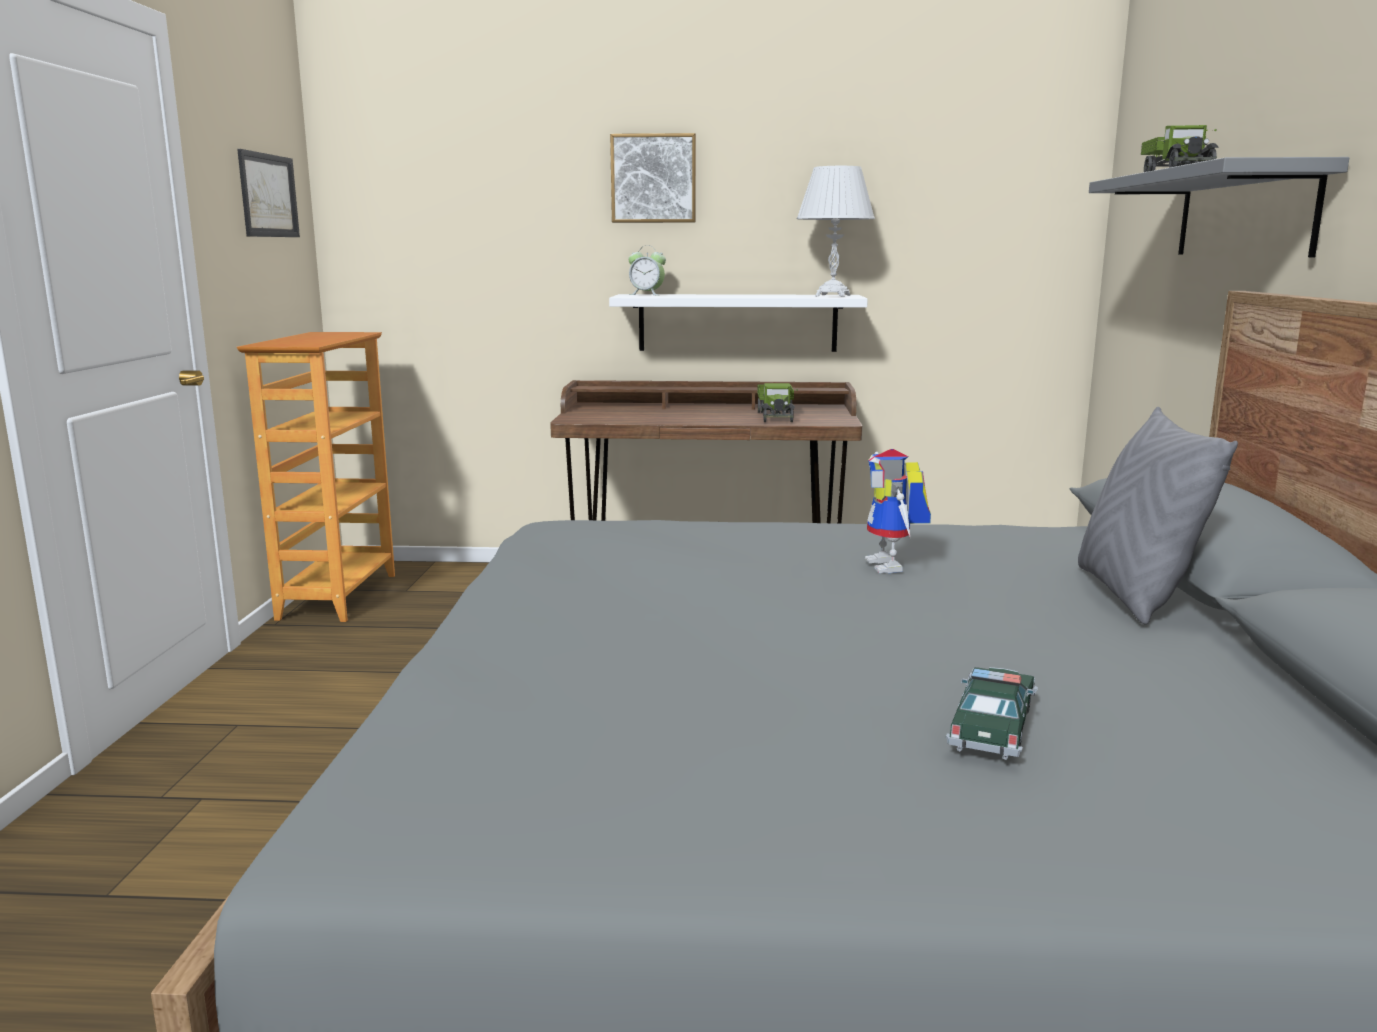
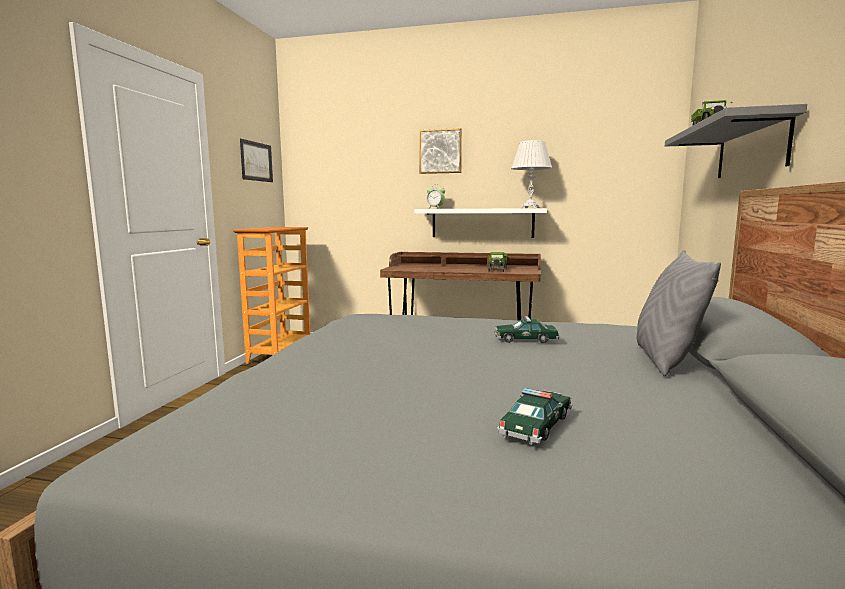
camera: 10 degrees right, 5 degrees down
(893, 566) = (525, 339): toy robot -> toy car

